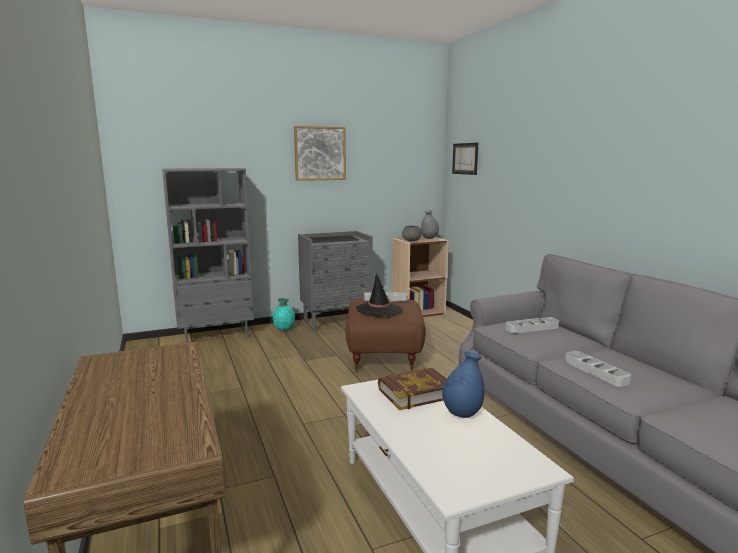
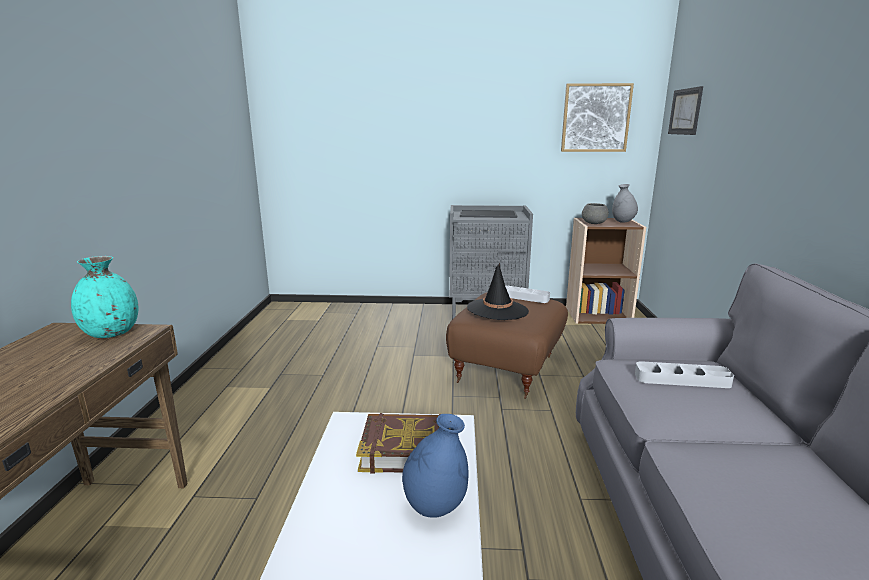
camera: 25 degrees right, 5 degrees up
(216, 336) = (352, 309): grey bookcase -> none
(284, 328) = (424, 312): turquoise vase -> turquoise vase (111, 333)
(320, 153) = (484, 106): picture -> picture (595, 118)
(595, 371) = (732, 492): grey tray -> none

